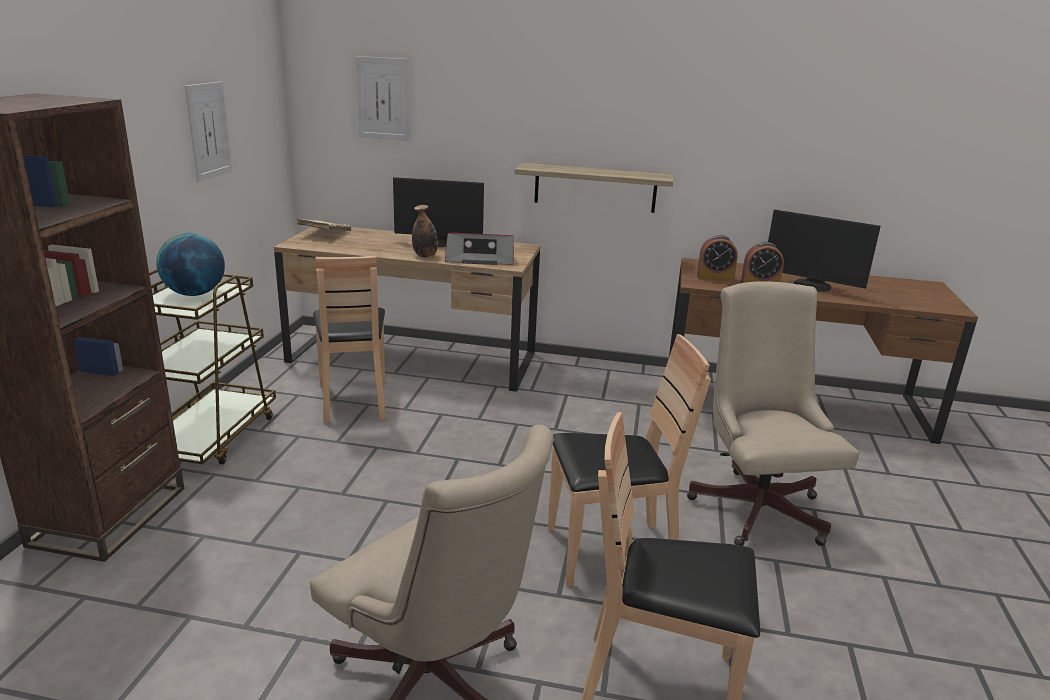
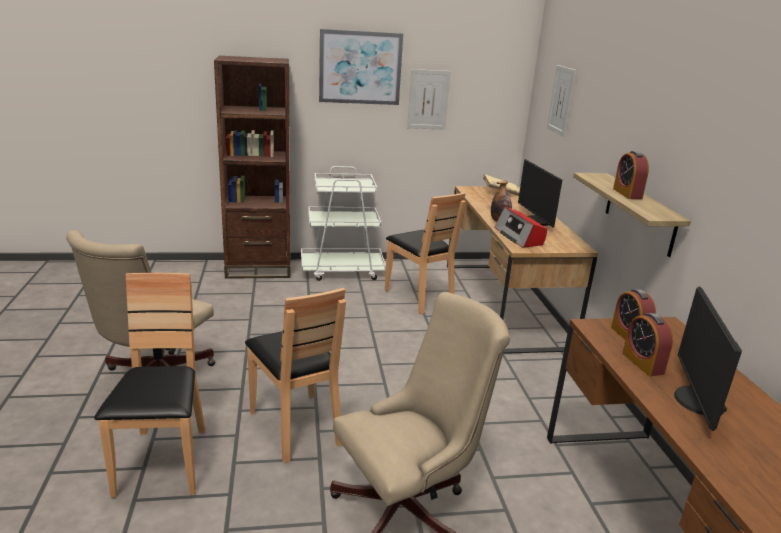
camera: 70 degrees right, 0 degrees up
(129, 94) = (360, 67): none -> picture
(194, 294) = (349, 184): globe -> none
(210, 437) = (342, 270): brown cart -> white cart
(353, 400) = (419, 297): brown chair -> brown chair turned 90 degrees counterclockwise
(595, 171) = (627, 194): none -> alarm clock

